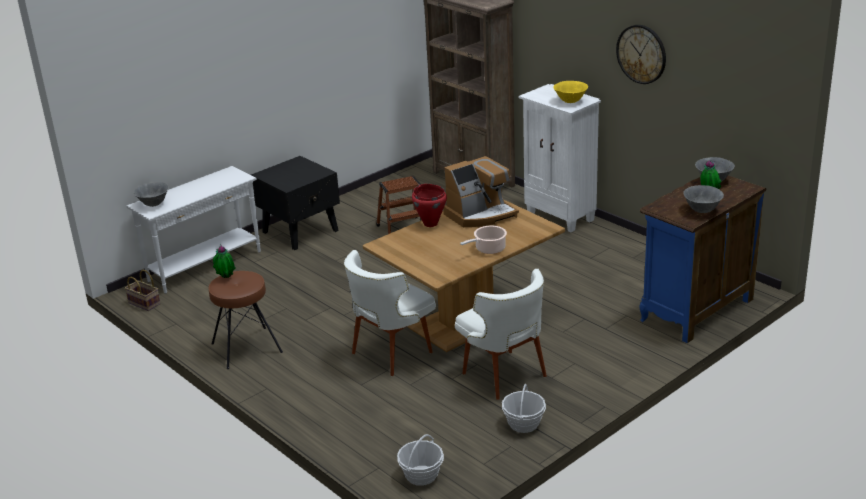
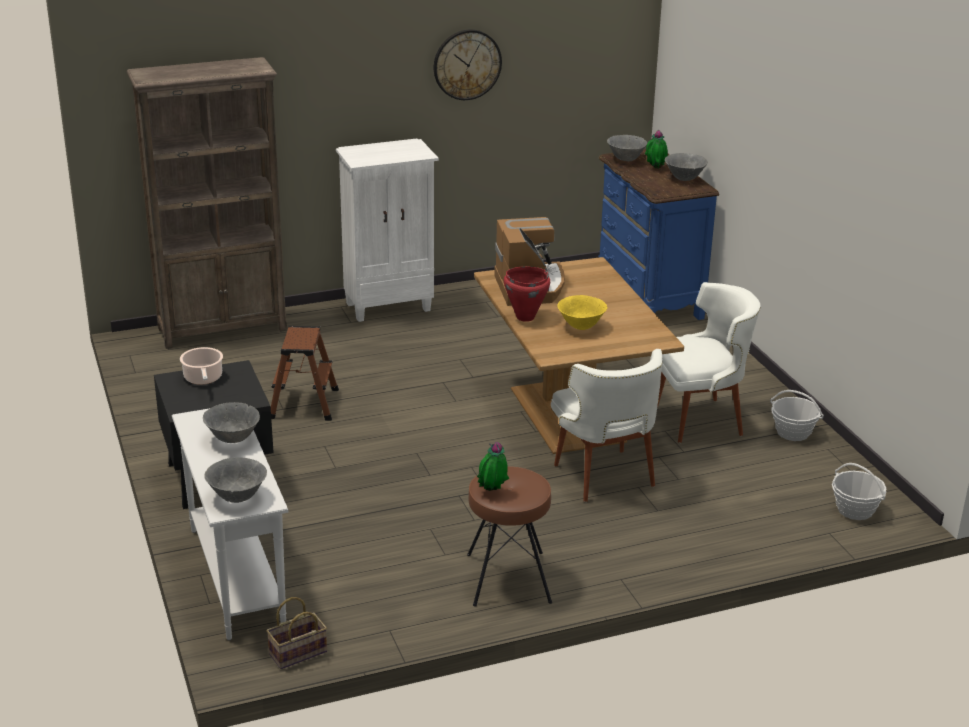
camera: 70 degrees left, 0 degrees up
(213, 186) = (233, 439): none -> grey bowl
(488, 249) = (619, 301): cooking pot -> cooking pot (203, 378)
(571, 101) = (406, 150): yellow bowl -> yellow bowl (581, 326)

